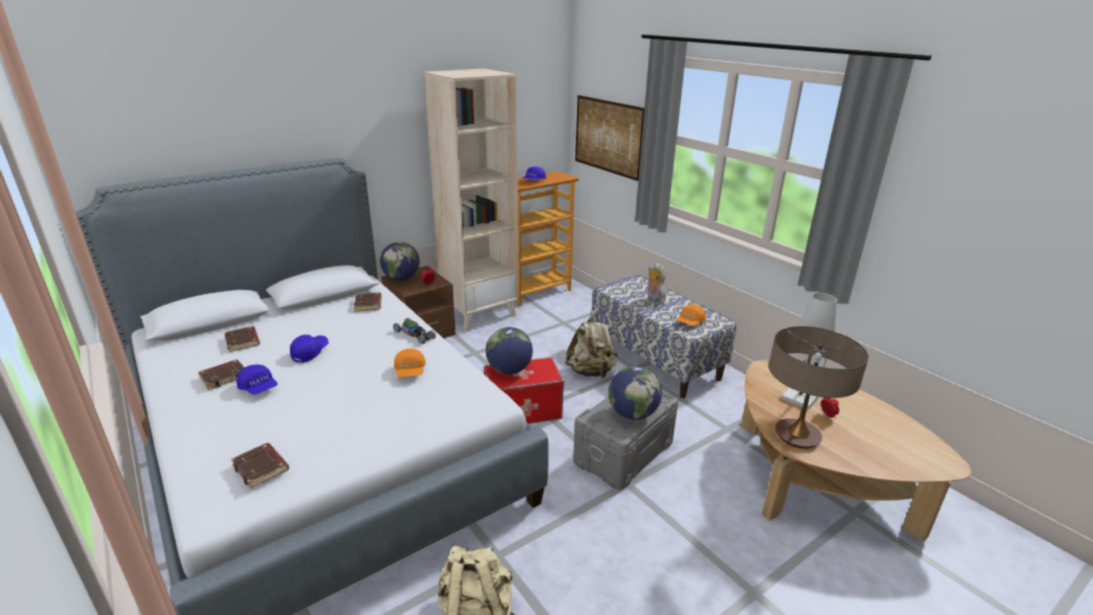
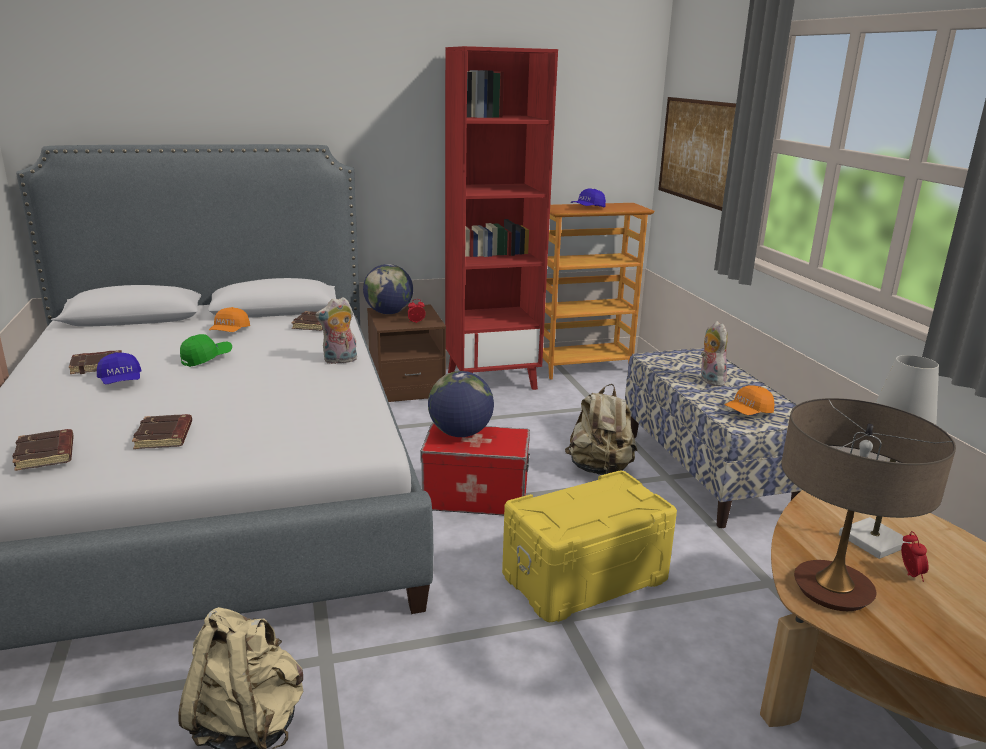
camera: 20 degrees right, 5 degrees down
(243, 341) = (149, 338): brown book -> brown book (165, 437)
(310, 352) = (206, 358): blue cap -> green cap
(410, 372) = (299, 395): orange cap -> orange cap (229, 331)
(414, 335) = (340, 361): toy car -> plush toy
(479, 314) = (492, 380): beige bookcase -> red bookcase
(624, 453) = (585, 578): grey storage box -> yellow storage box
(632, 414) = (593, 514): globe -> none

